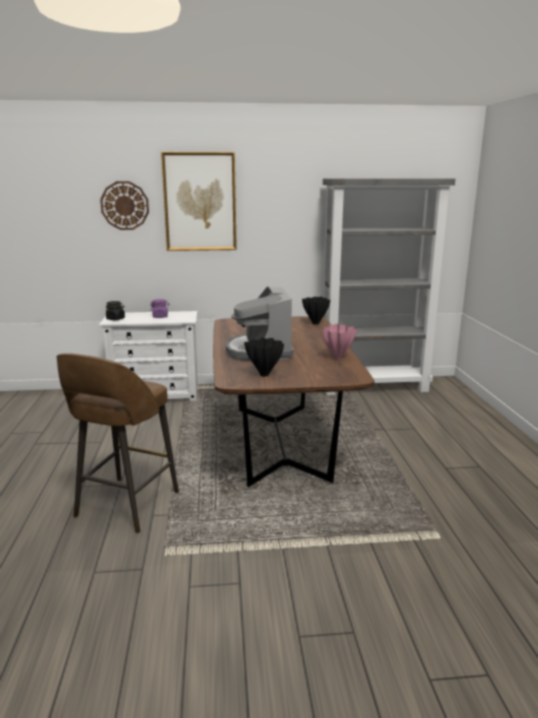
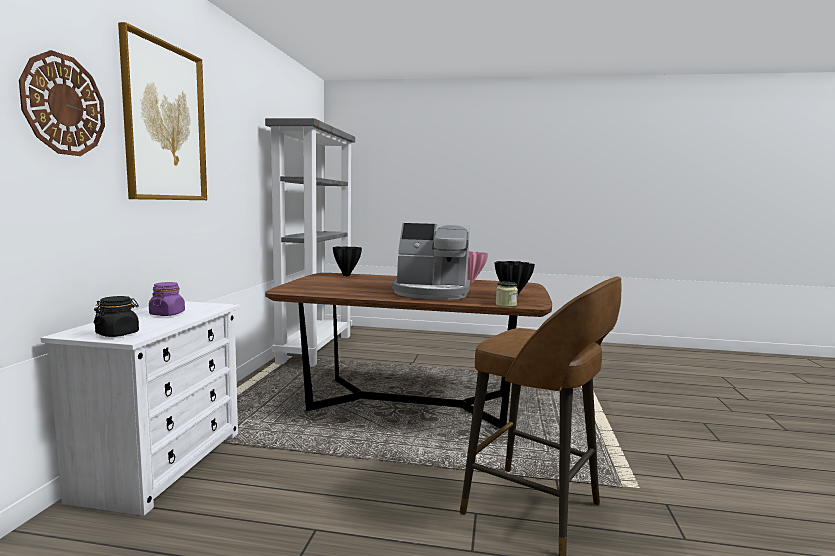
camera: 75 degrees left, 10 degrees down
(224, 374) = (506, 305): none -> jar

